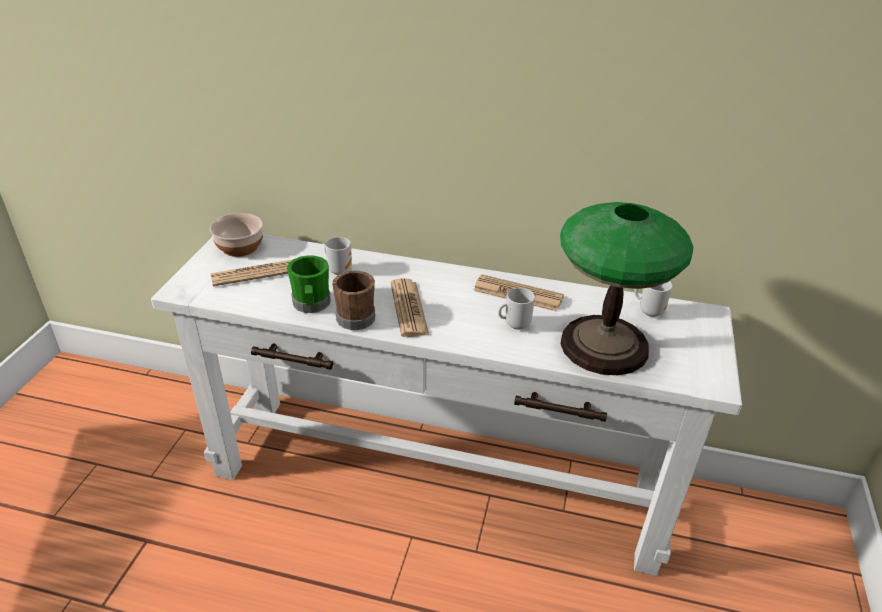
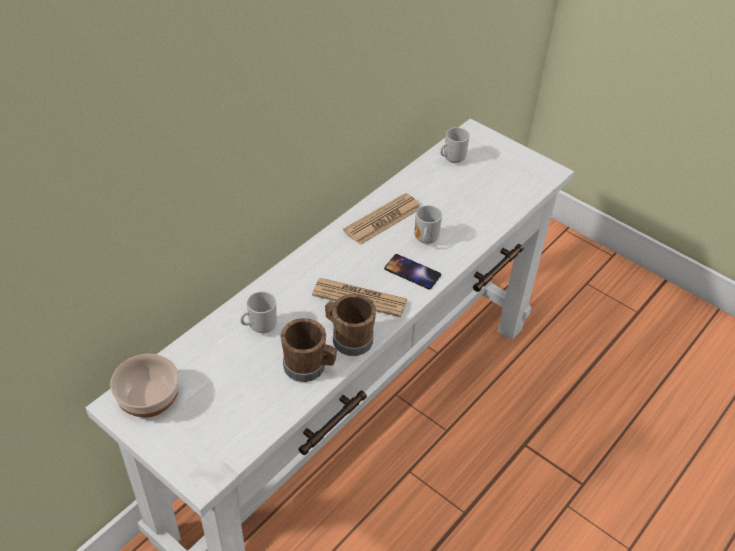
camera: 65 degrees left, 10 degrees up
(255, 273) = (217, 398): newspaper -> none
(311, 305) = (309, 367): green mug -> brown mug
(465, 329) = (412, 272): none -> phone
(605, 345) = (480, 203): table lamp -> none

